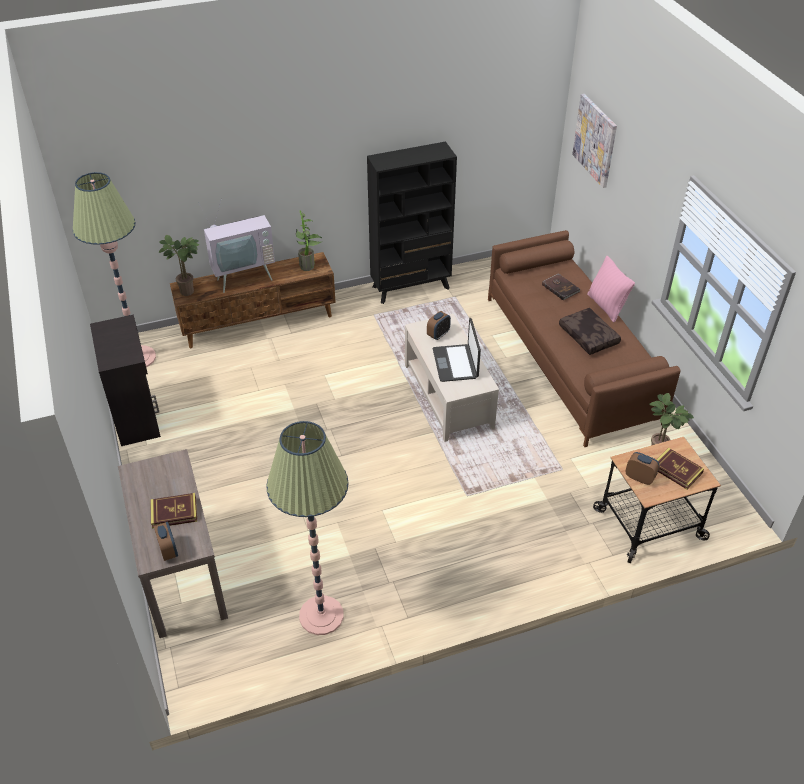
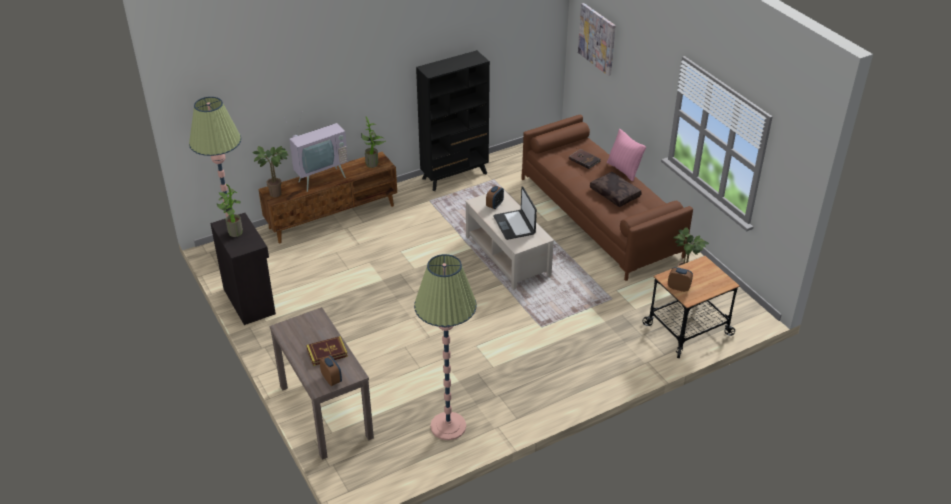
camera: 10 degrees left, 5 degrees down
(112, 338) = (233, 232): none -> potted plant
(676, 470) = (705, 279): book -> none

